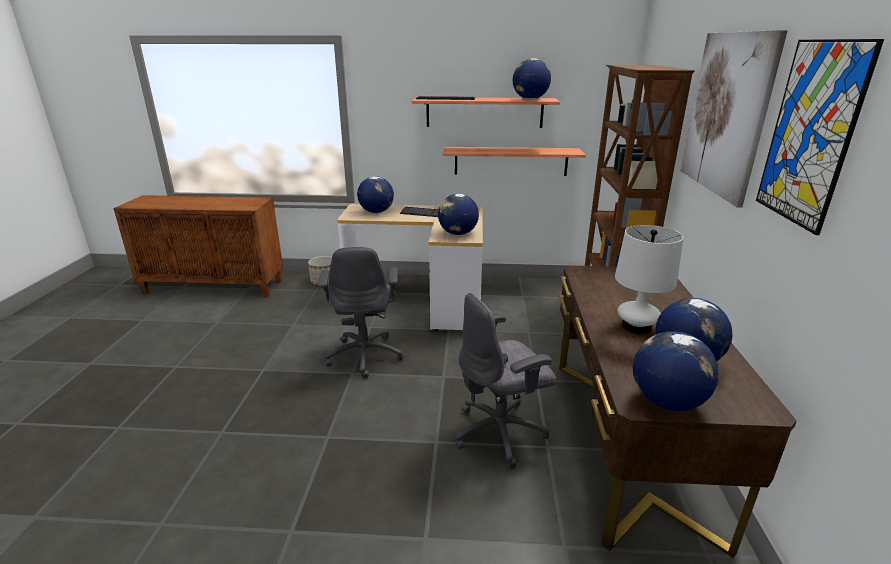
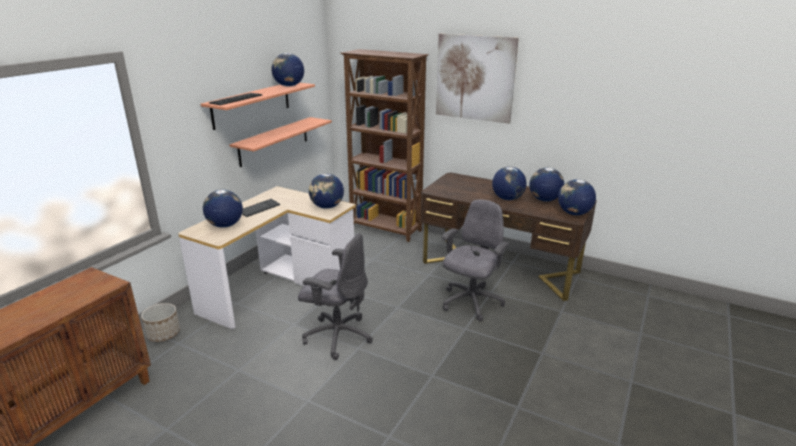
camera: 65 degrees left, 0 degrees up
(500, 432) = (470, 303): grey office chair -> grey office chair turned 150 degrees counterclockwise
(636, 326) = (507, 198): white table lamp -> globe
(810, 134) = (553, 83): picture -> none

